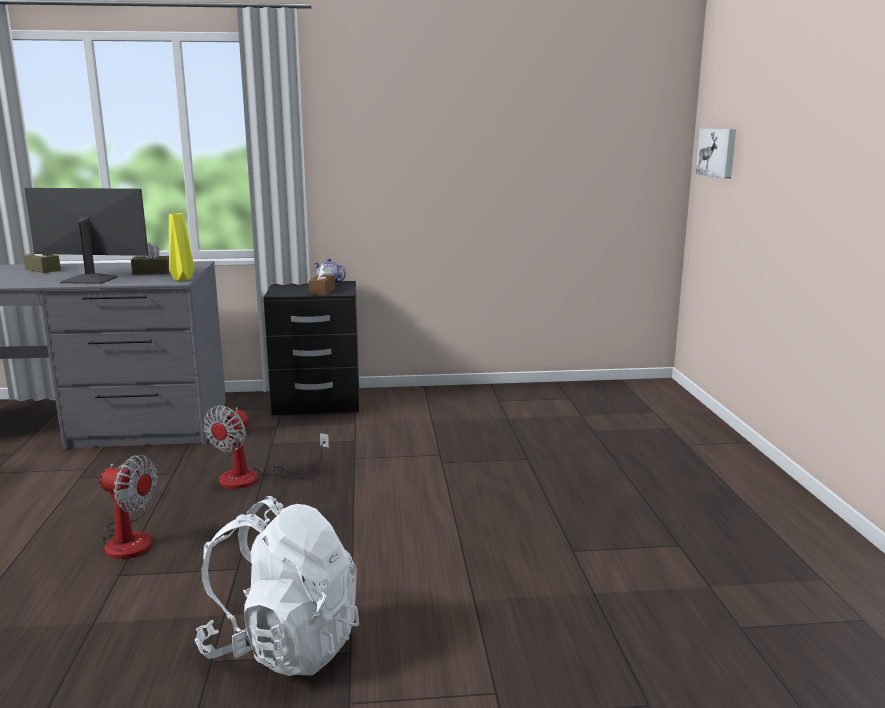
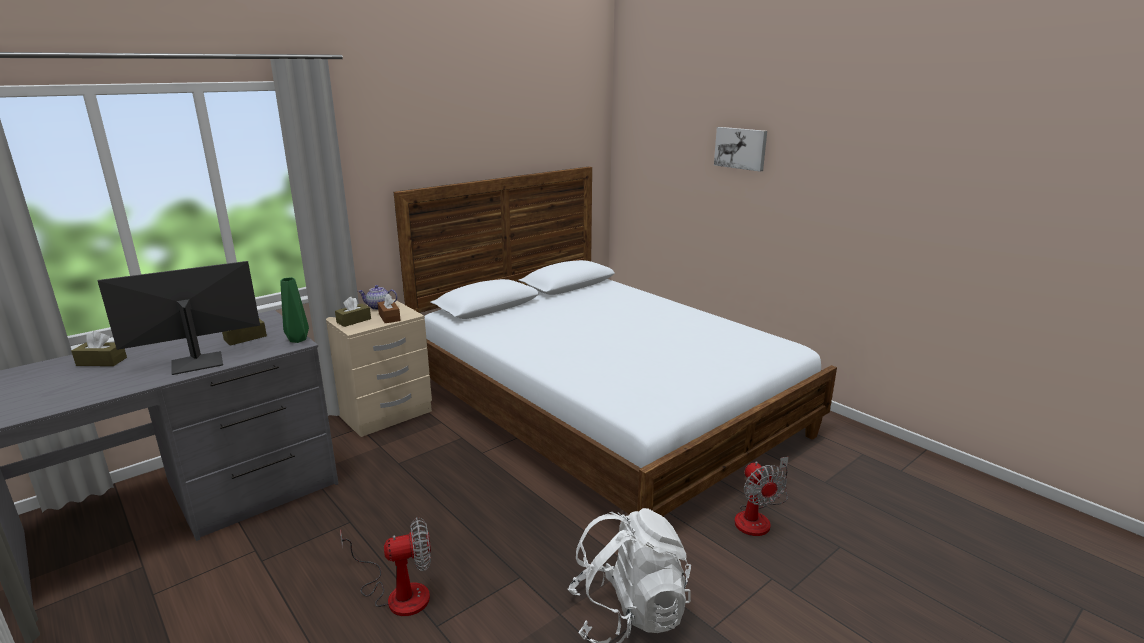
camera: 35 degrees left, 5 degrees up
(183, 279) = (299, 339): yellow vase -> green vase
(254, 478) = (427, 499): fan -> fan (758, 517)
(289, 289) = (354, 321): none -> brown tissue box
(317, 403) = (384, 413): black nightstand -> beige nightstand
(542, 458) = (606, 408): none -> bed
(718, 152) = (643, 162): picture -> picture (741, 148)

